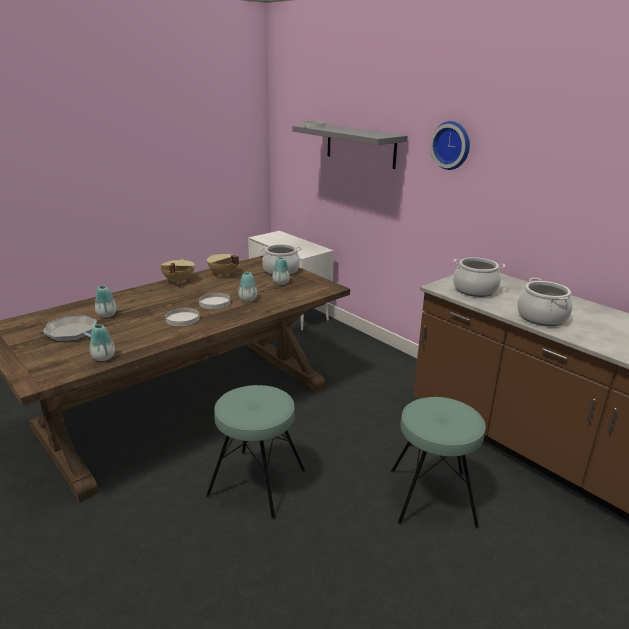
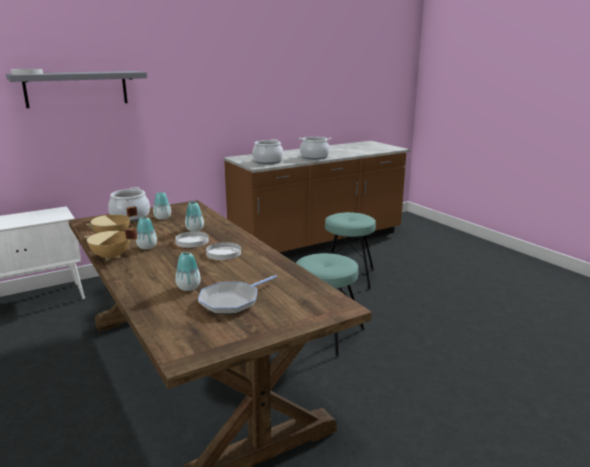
camera: 80 degrees left, 5 degrees down
(103, 357) = (298, 281): vase -> vase (147, 247)
(452, 145) = (181, 72): wall clock -> none

